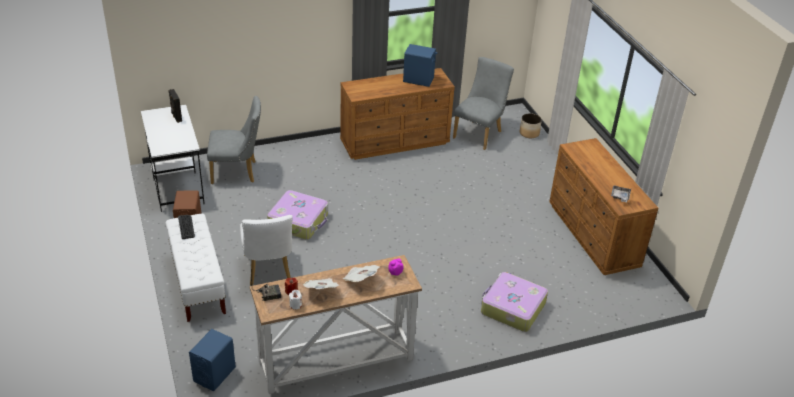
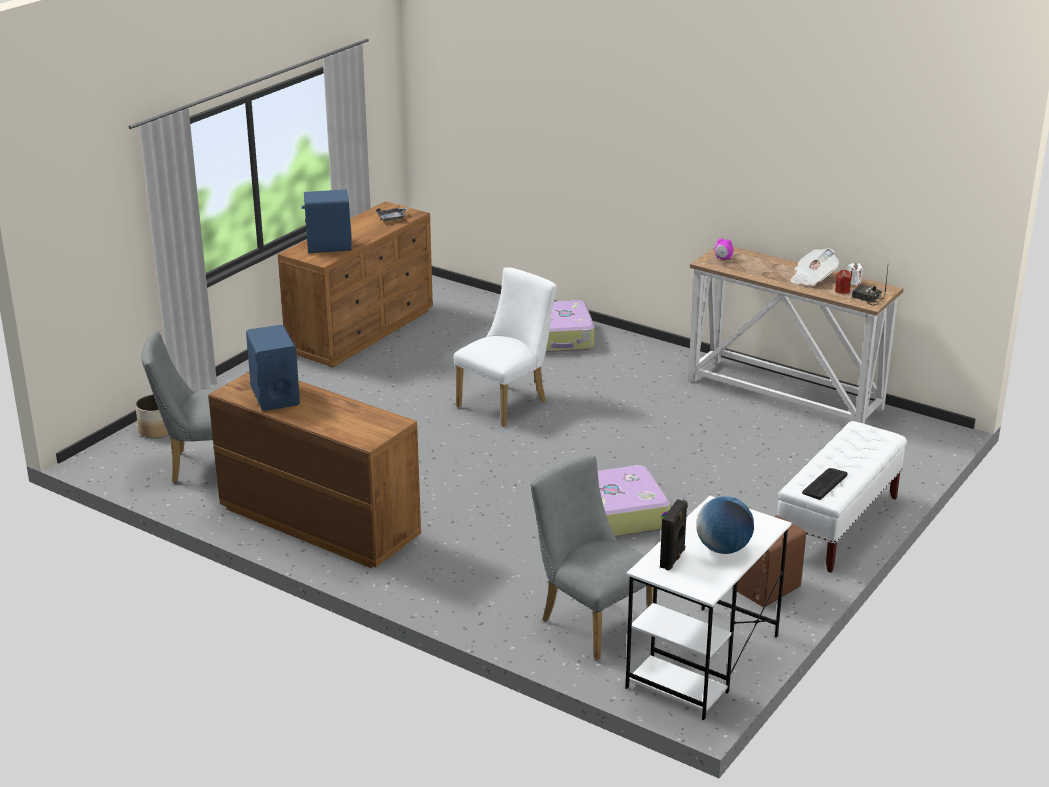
camera: 125 degrees left, 10 degrees down
(163, 131) = (723, 549): none -> globe
(214, 374) = (919, 446): blue speaker -> blue speaker (328, 246)
(268, 271) = (737, 490): white chair -> white chair (507, 402)
(360, 279) = (763, 269): newspaper -> none

